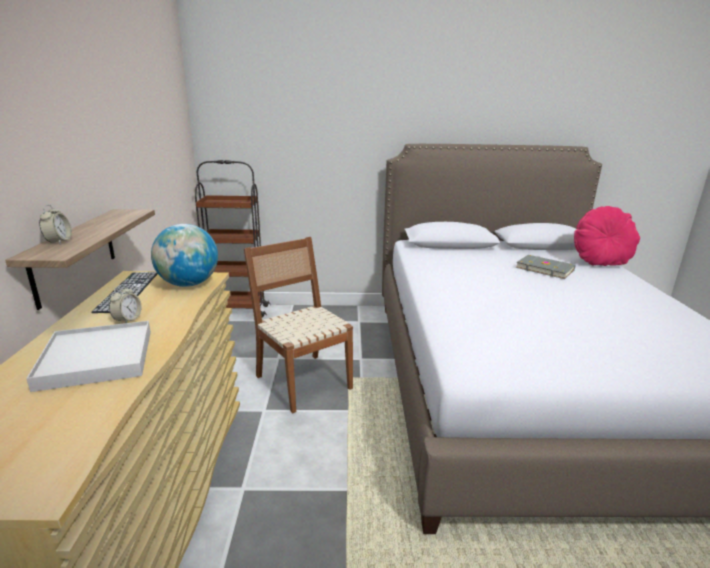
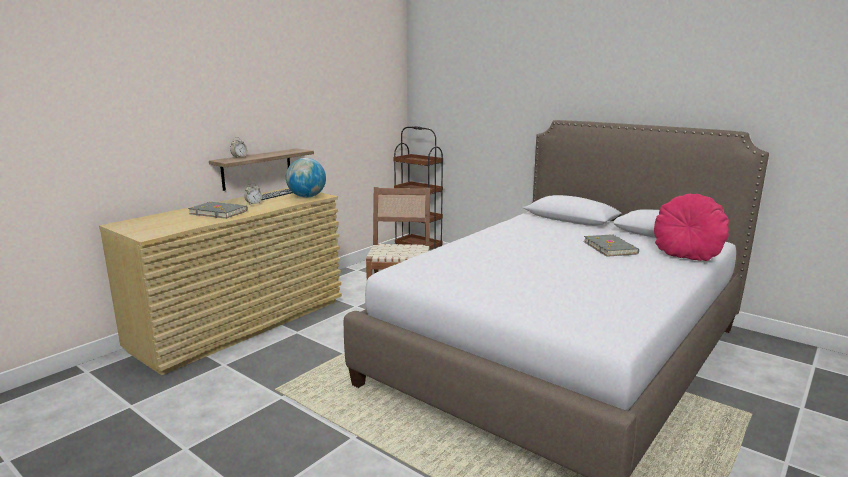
camera: 40 degrees right, 5 degrees down
(97, 358) = (219, 212): white tray -> grey book

